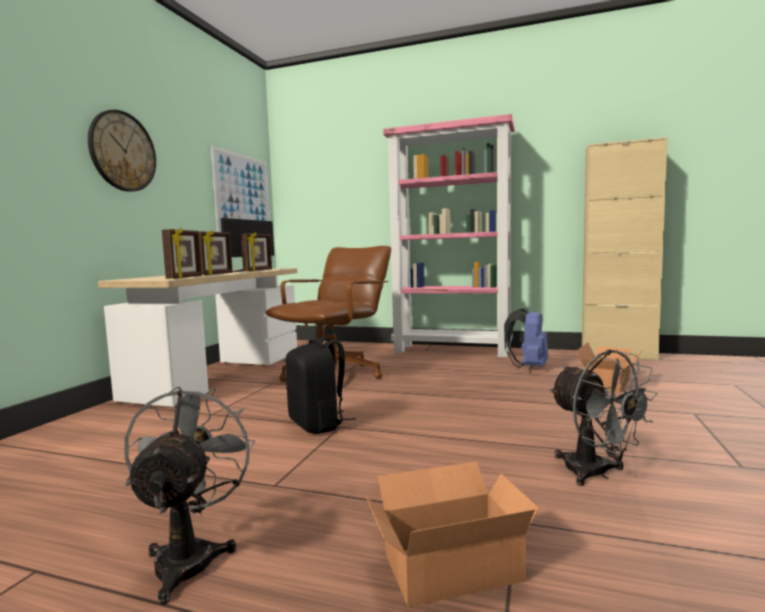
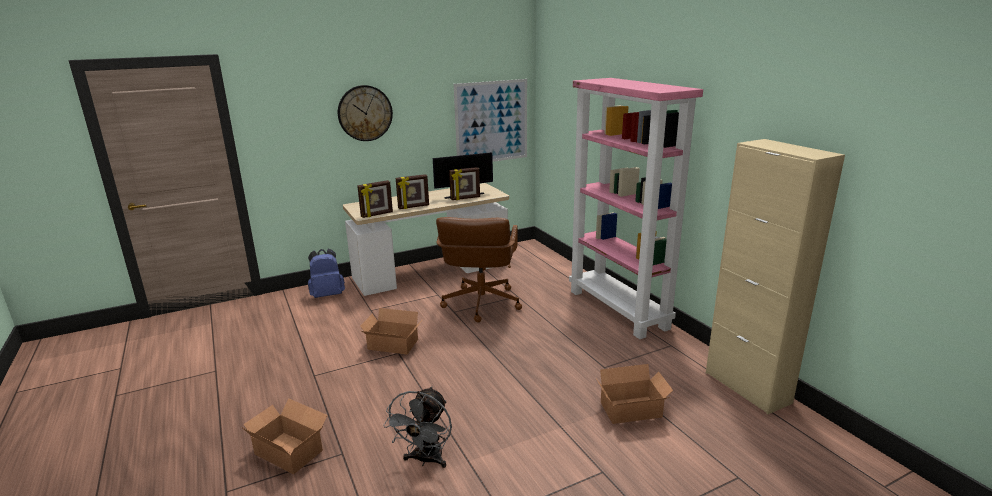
camera: 45 degrees right, 15 degrees up
(190, 556) = (247, 392): grey fan -> none
(318, 425) = (393, 345): black backpack -> cardboard box
(335, 376) = (481, 303): brown office chair -> brown office chair turned 105 degrees clockwise
(529, 367) = (624, 359): blue backpack -> blue backpack (327, 295)

